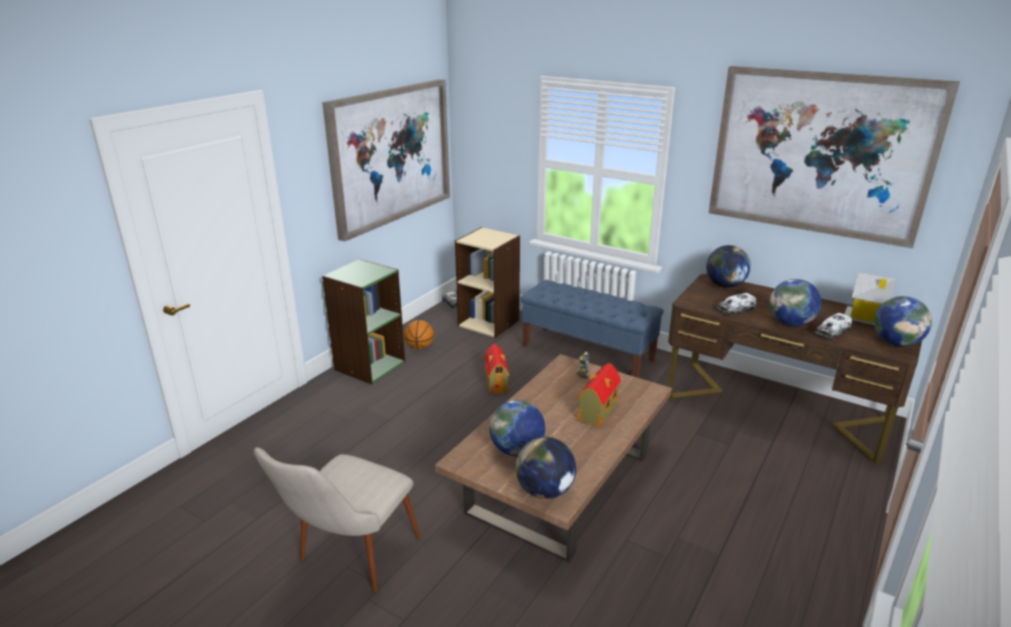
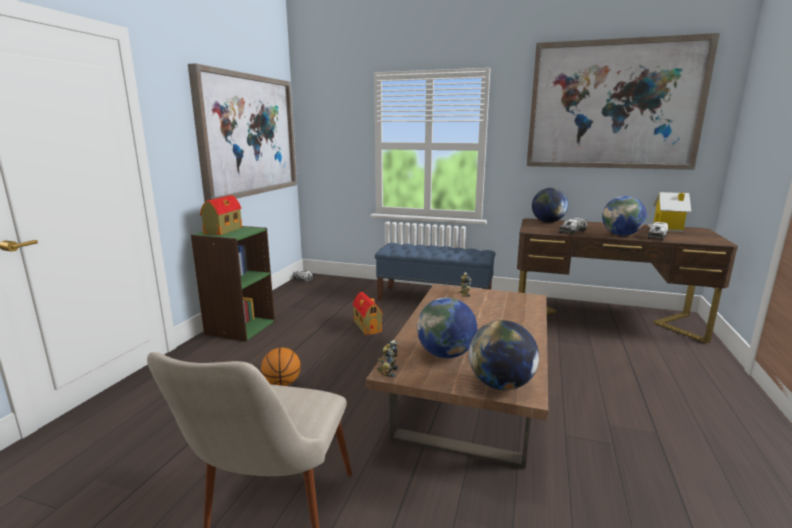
camera: 15 degrees left, 10 degrees down
(419, 347) = (284, 309): basketball -> basketball (282, 384)
(456, 460) = (388, 372): none -> toy robot
(489, 323) = (340, 288): beige bookcase -> none
(597, 411) = (498, 317): toy house -> toy house (222, 230)
(896, 343) = (707, 238): globe -> none

